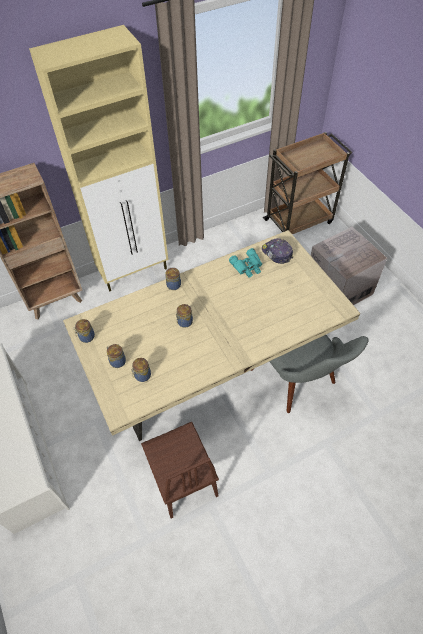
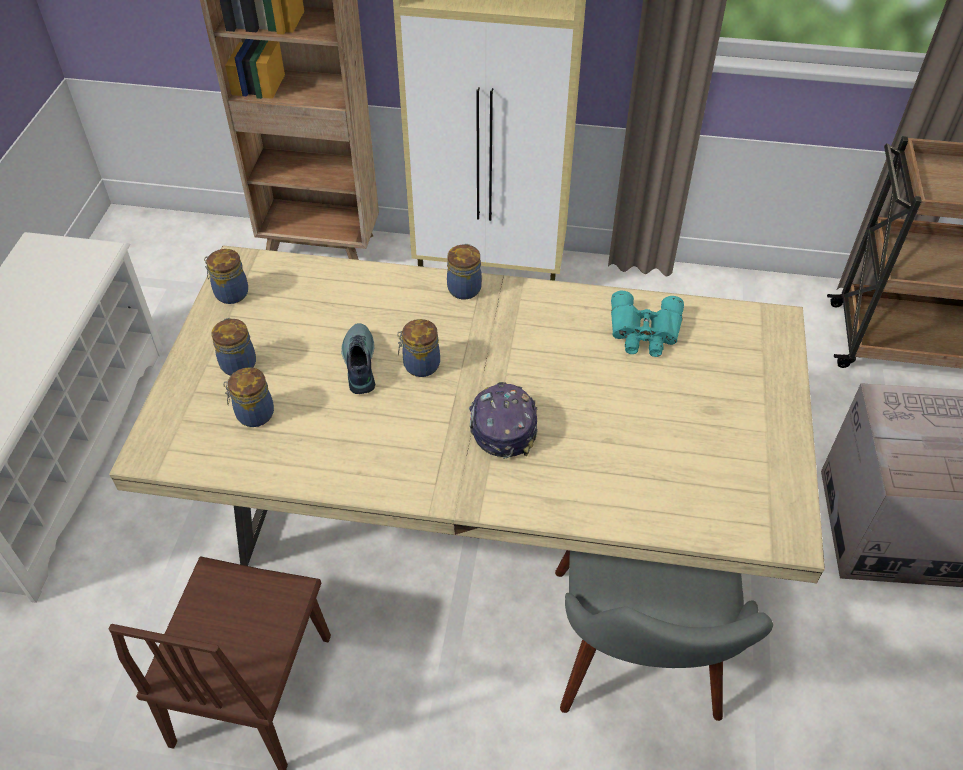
camera: 35 degrees right, 5 degrees down
(162, 335) = (358, 363): none -> shoe
(276, 253) = (732, 339): cap -> cap (502, 424)

